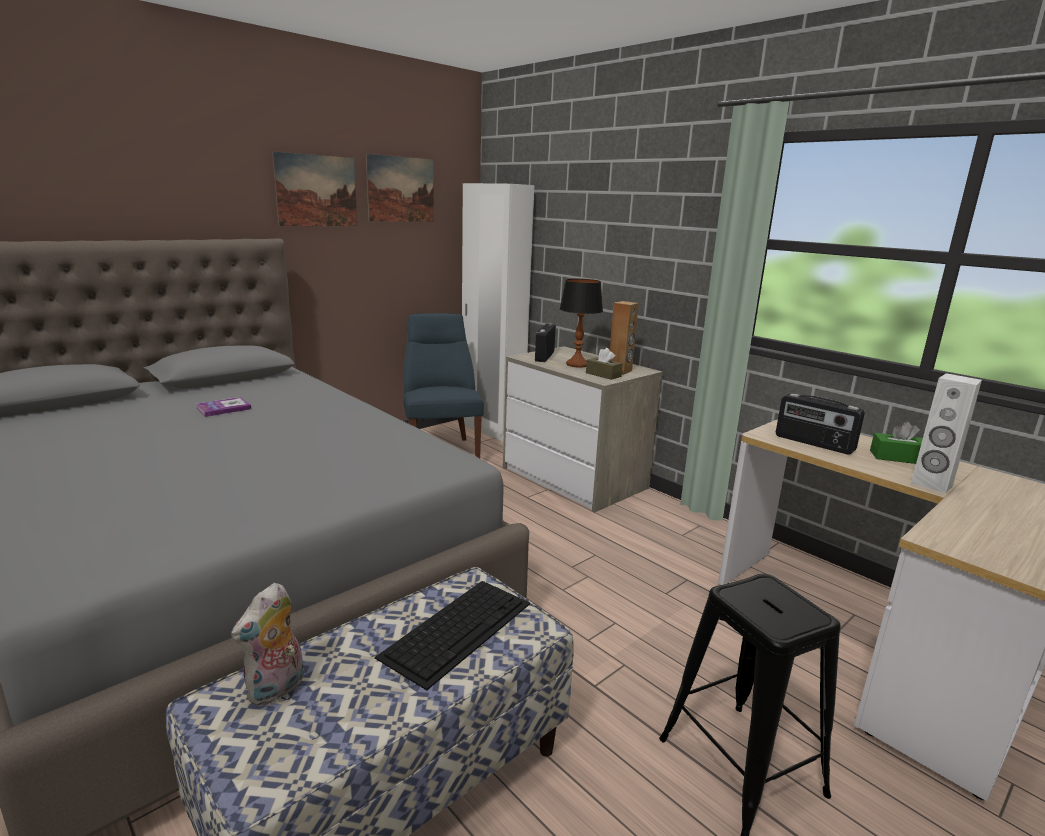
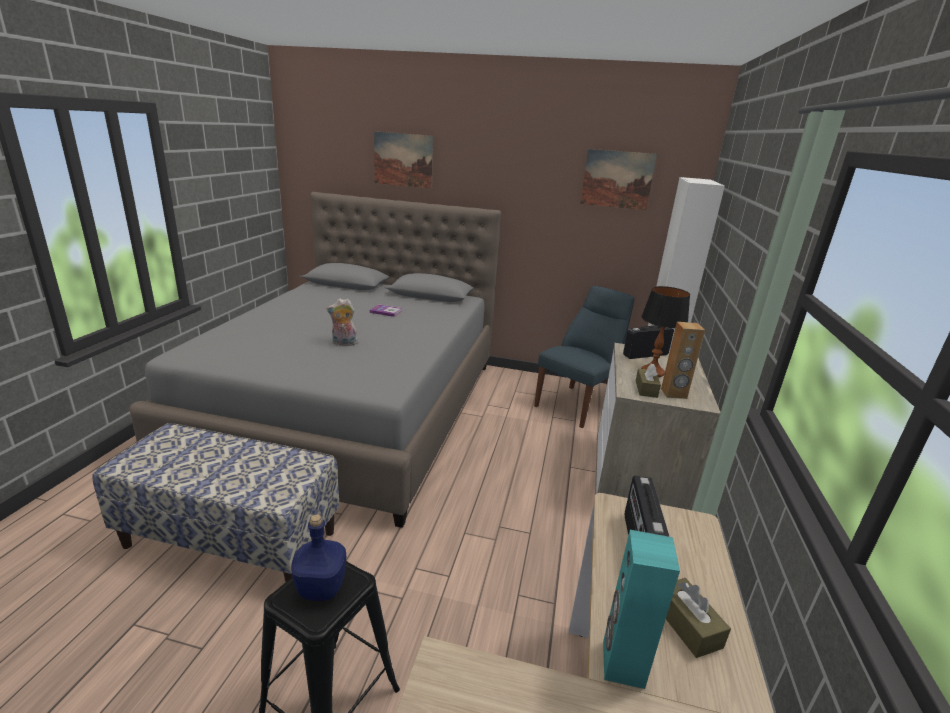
camera: 55 degrees right, 5 degrees up
(277, 690) = (186, 442): plush toy -> plush toy (343, 343)
(316, 191) = (539, 177): picture -> picture (403, 160)
(458, 628) = (262, 473): keyboard -> none
(770, 605) = (320, 588): none -> blue bottle
(897, 457) = (687, 625): green tissue box -> brown tissue box
(931, 484) = (622, 664): white speaker -> turquoise speaker

